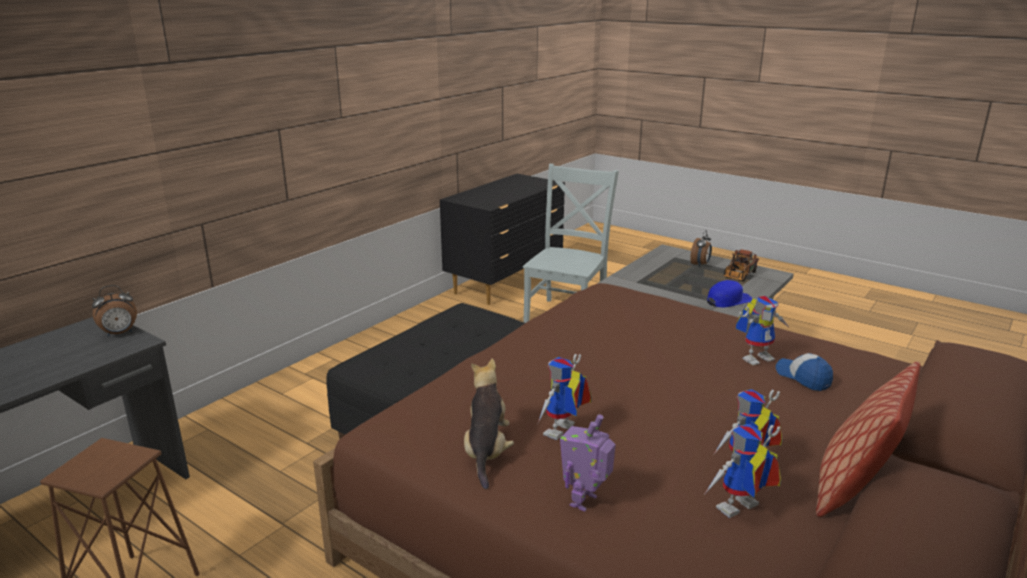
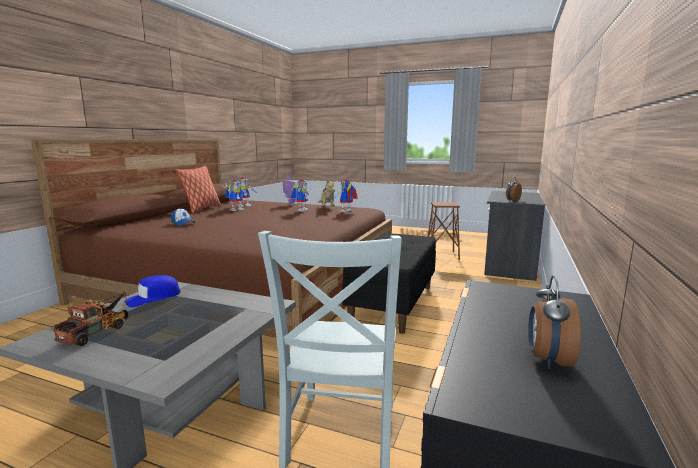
camera: 165 degrees right, 10 degrees down
(700, 264) = (135, 347): alarm clock -> alarm clock (547, 360)
(757, 357) = (199, 226): toy robot -> toy robot (346, 211)

